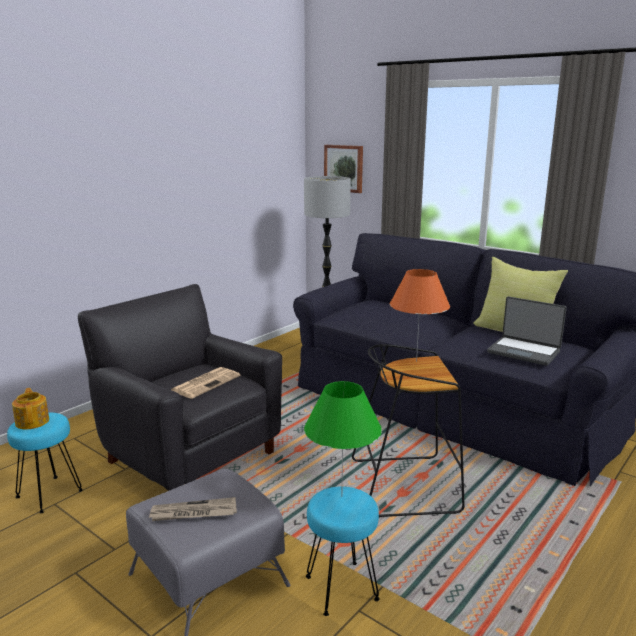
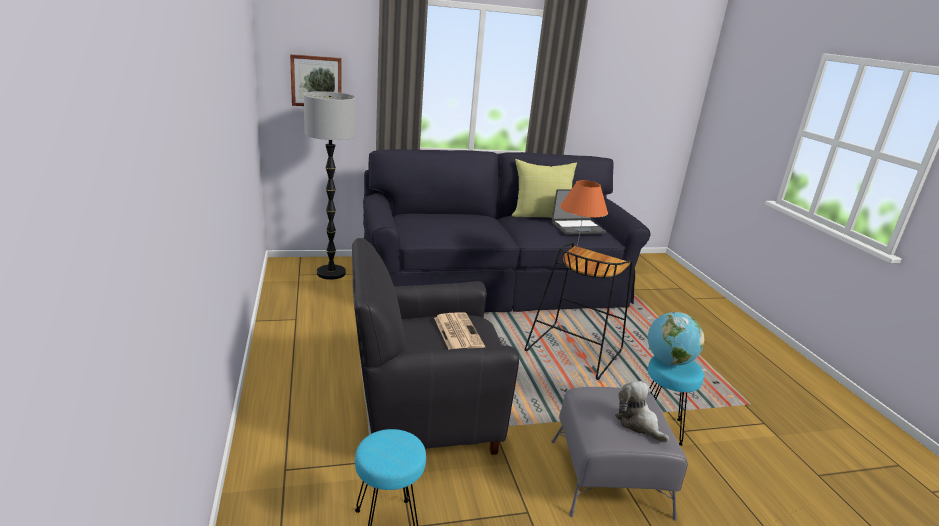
camera: 55 degrees left, 5 degrees up
(33, 421) = (383, 451): teapot -> none
(193, 513) = (638, 423): newspaper -> plush toy
(341, 496) = (668, 361): green table lamp -> globe

